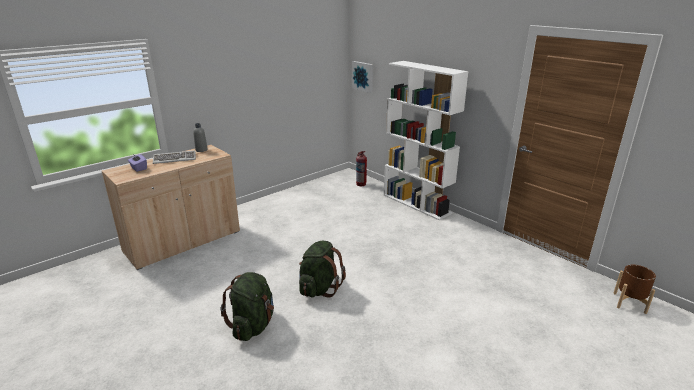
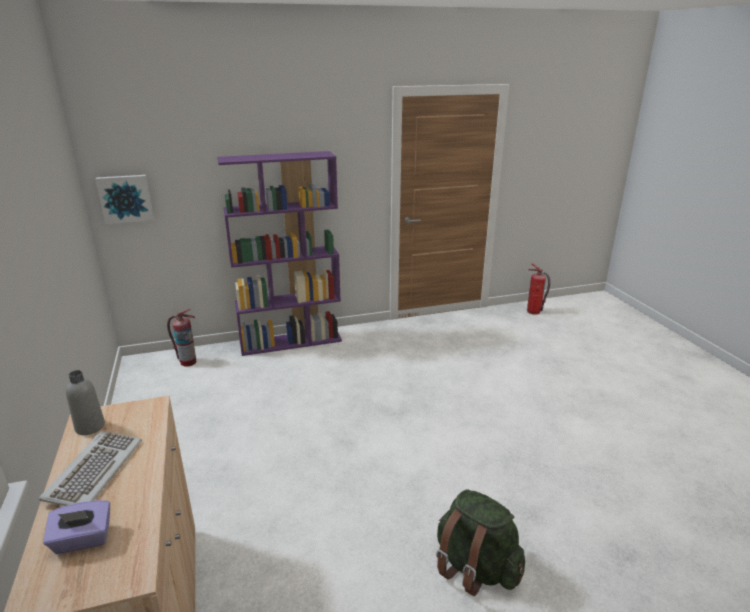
camera: 65 degrees left, 0 degrees up
(319, 288) = (421, 476): green backpack -> none
(417, 204) = (291, 341): white bookcase -> purple bookcase
(629, 303) = (533, 311): brown planter -> fire extinguisher

